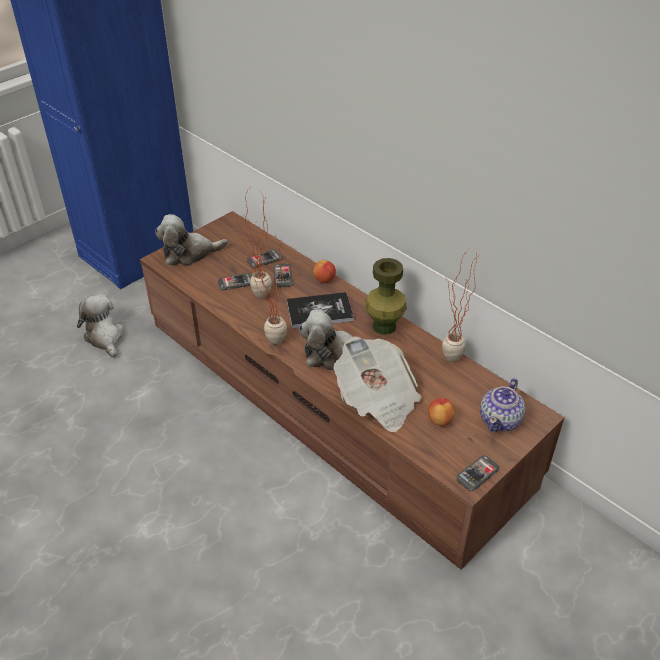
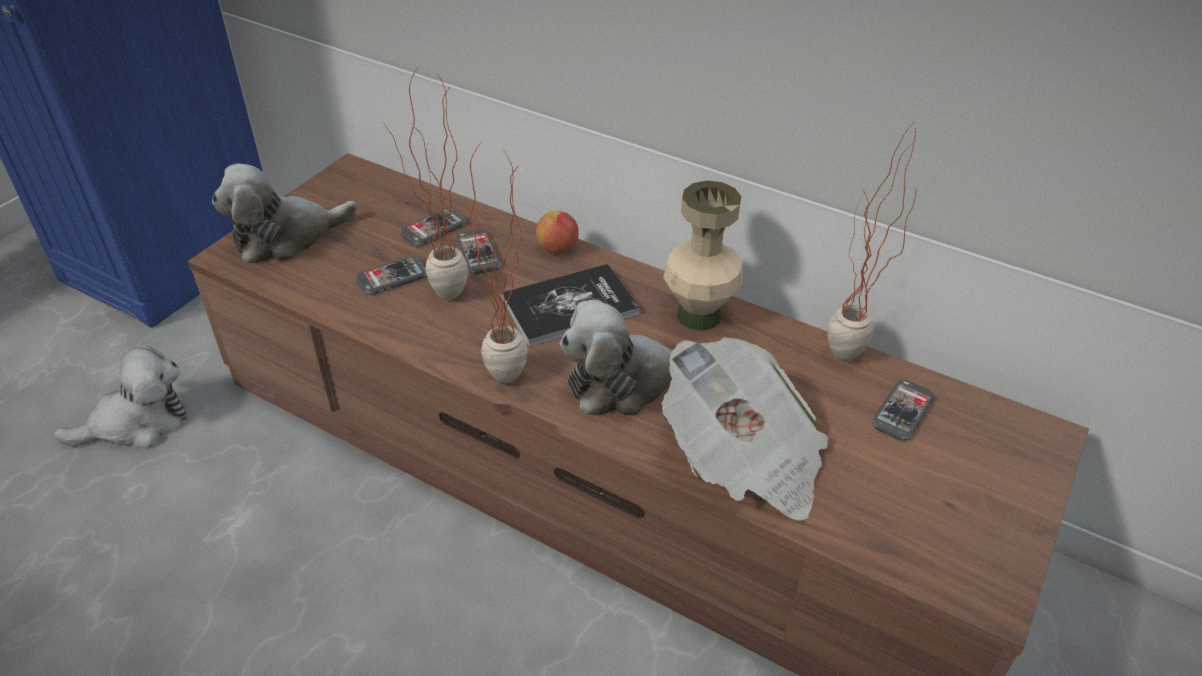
camera: 15 degrees left, 0 degrees up
(104, 337) = (137, 423): plush toy -> plush toy turned 105 degrees clockwise
(384, 326) = (699, 315): green vase -> beige vase
(440, 420) = (878, 477): apple -> none
(477, 474) = (998, 575): phone -> phone (902, 411)
(500, 420) = (984, 455): teapot -> none

